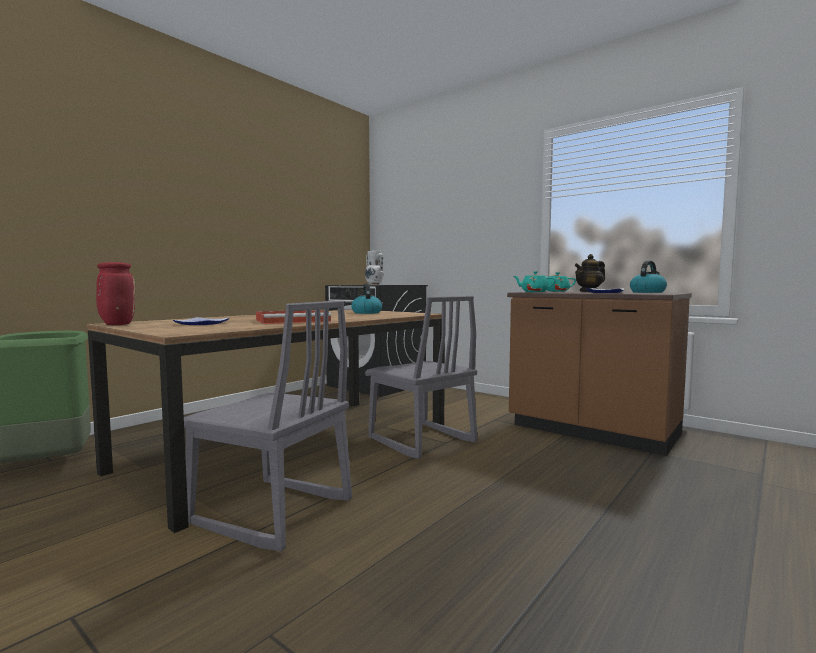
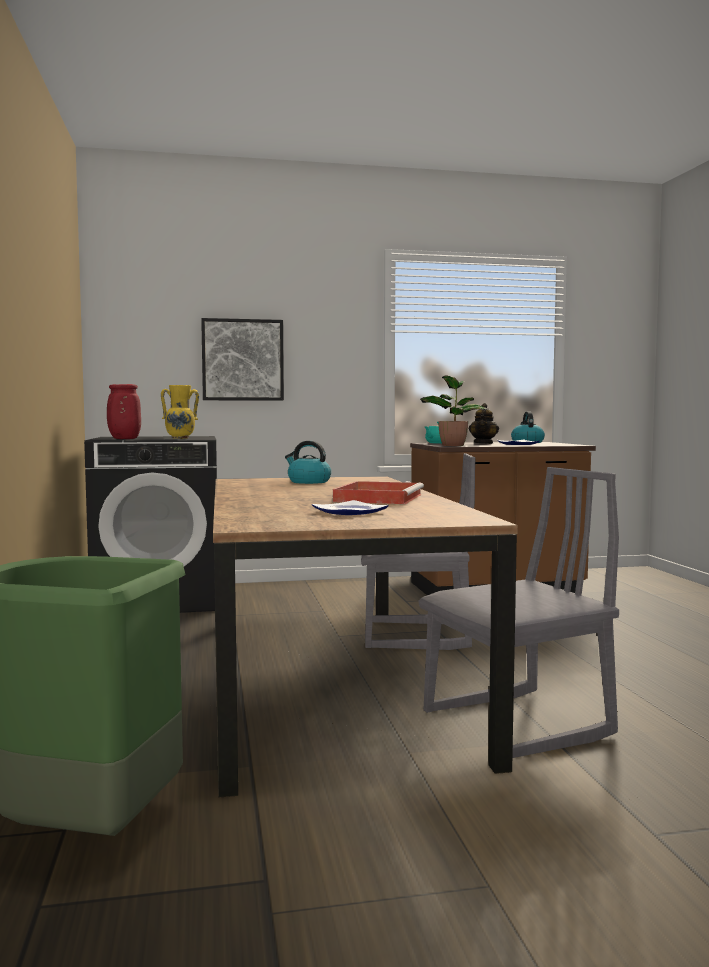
camera: 50 degrees left, 0 degrees up
(116, 324) = (274, 527): red vase -> red vase (124, 439)
(374, 284) = (180, 438): white vase -> yellow vase
(445, 232) = (242, 360): none -> picture
(534, 292) = (453, 445): turquoise teapot -> potted plant

